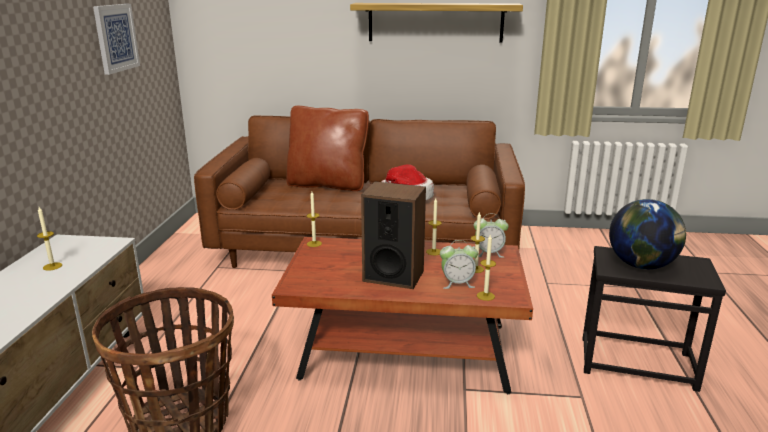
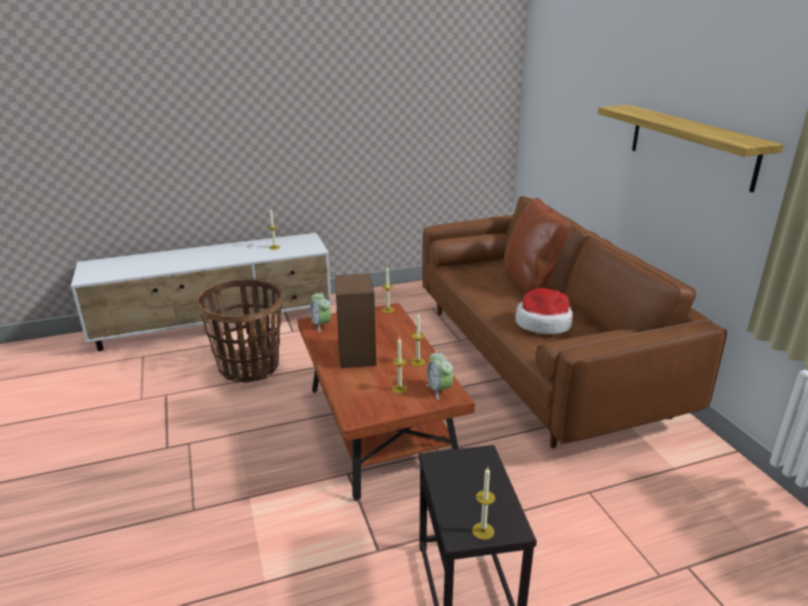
camera: 65 degrees right, 5 degrees up
(115, 38) = (426, 106): picture -> none
(457, 283) = (364, 385): alarm clock -> alarm clock (321, 325)
(485, 296) = (351, 403): candle -> candle (483, 531)
(641, 265) = (464, 482): globe -> none

